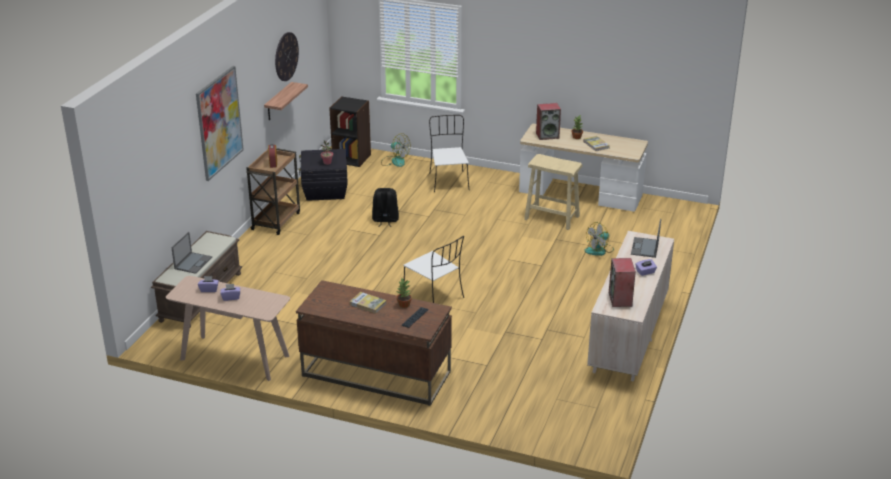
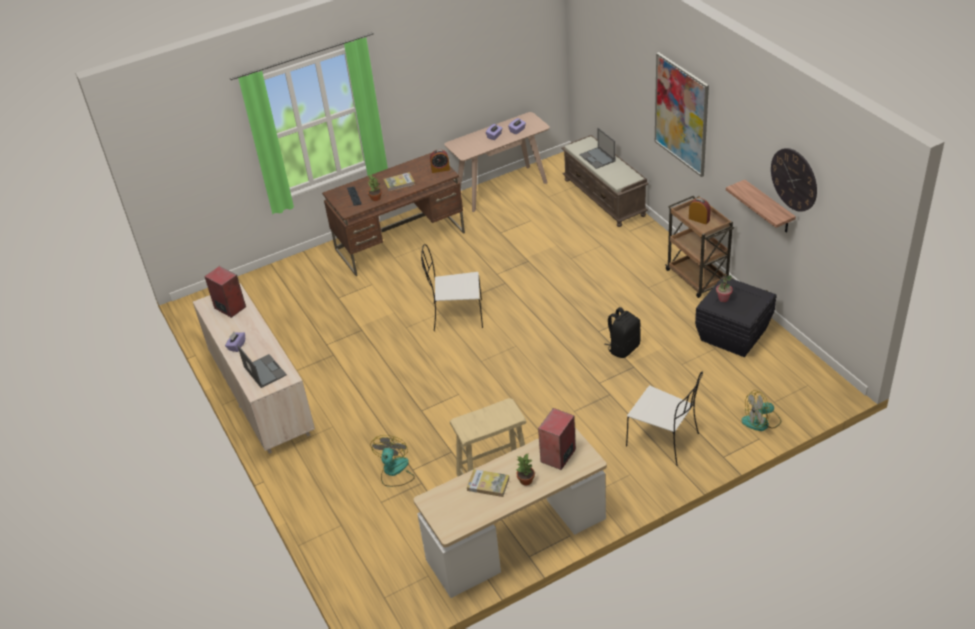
camera: 135 degrees right, 10 degrees up
(323, 293) = (440, 169): none -> alarm clock
(352, 158) = (802, 389): black bookcase -> none

